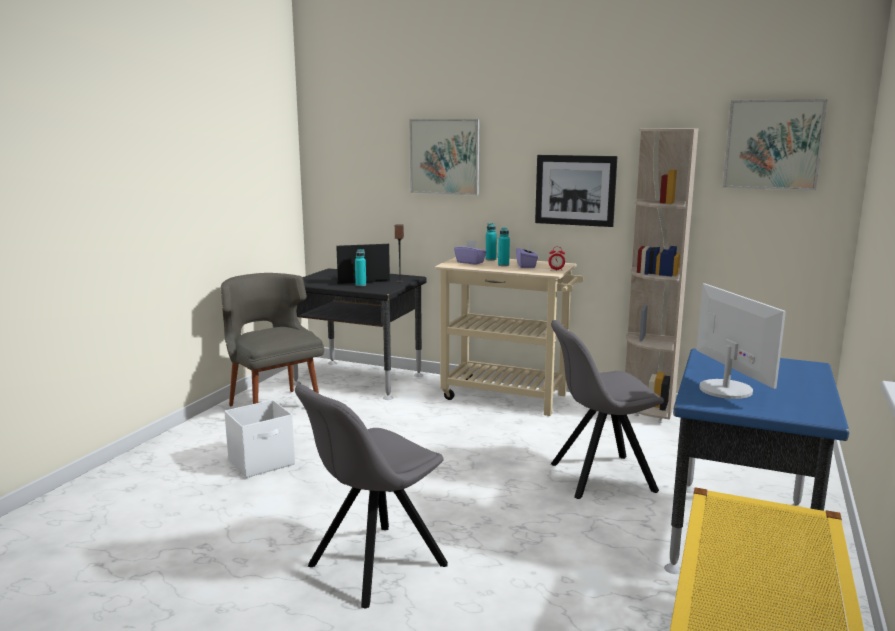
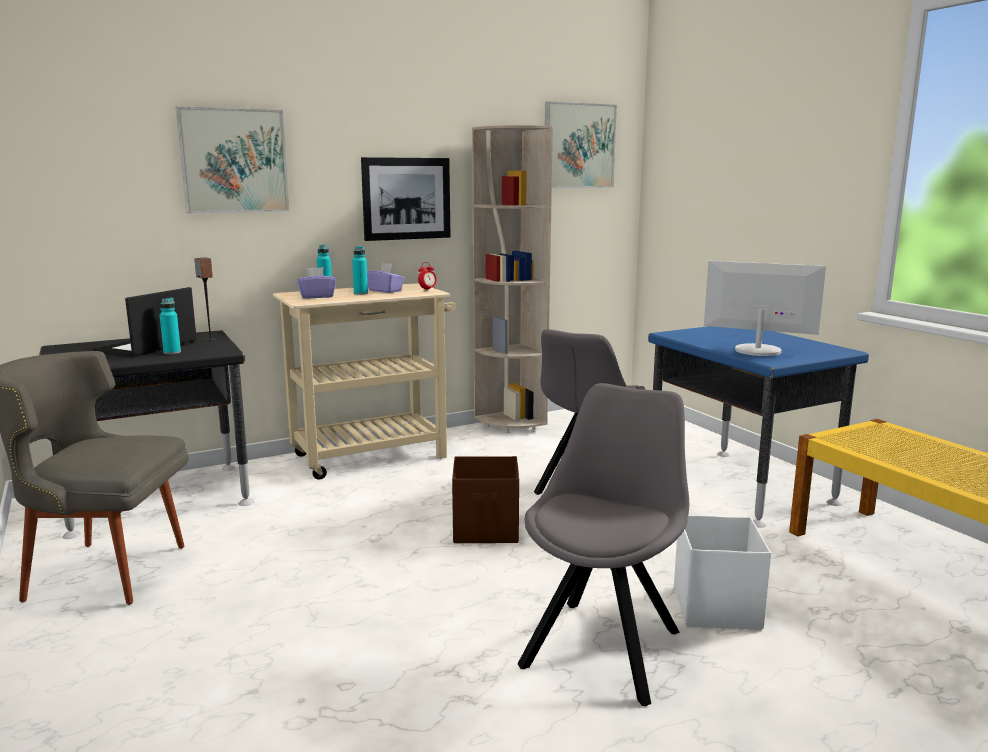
camera: 50 degrees left, 0 degrees up
(262, 462) = (249, 635): white storage box -> white storage box (716, 606)
(375, 565) = (603, 648): grey chair -> grey chair turned 150 degrees counterclockwise
(469, 470) = (487, 530): none -> brown storage box

